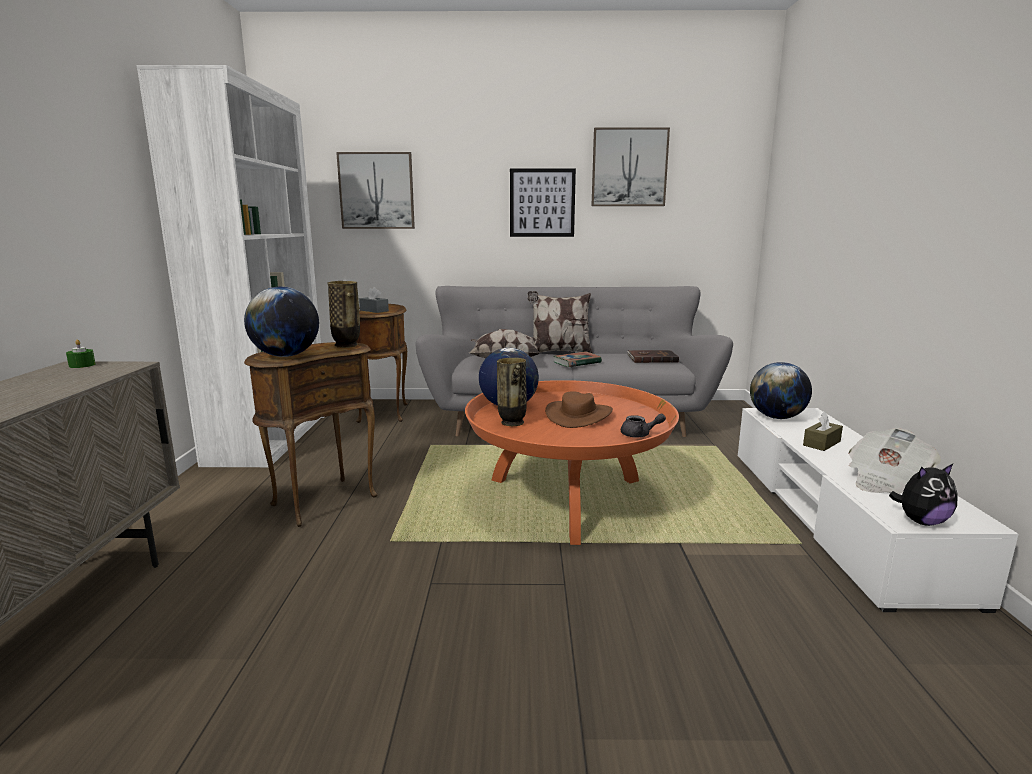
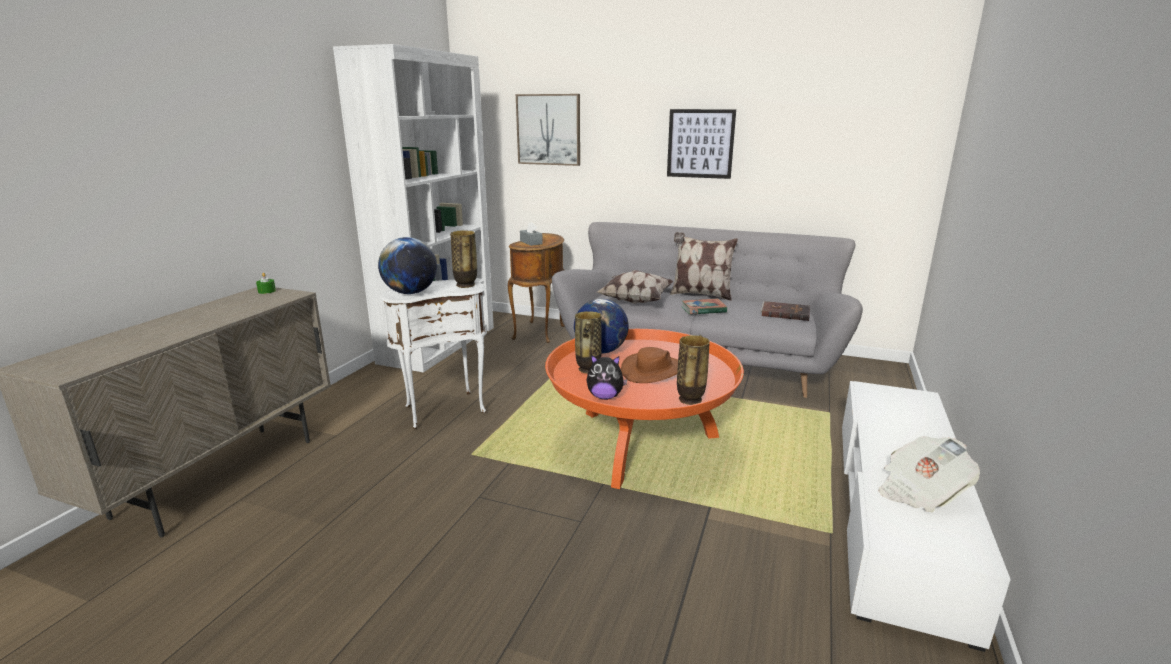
camera: 20 degrees right, 5 degrees up
(322, 500) = (443, 409): brown side table -> white side table
(629, 167) = (794, 108): picture -> none
(639, 435) = (690, 400): grey teapot -> vase
(777, 417) = (876, 397): globe -> none
(821, 443) = (895, 436): brown tissue box -> none
(921, 521) = (910, 542): plush toy -> plush toy (605, 397)

